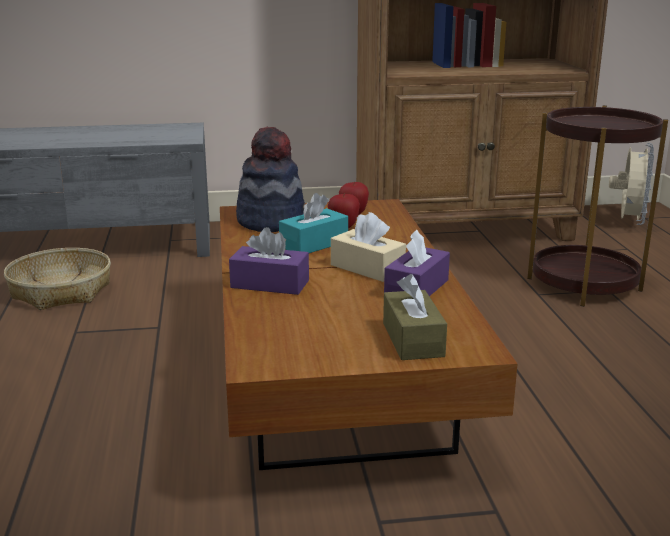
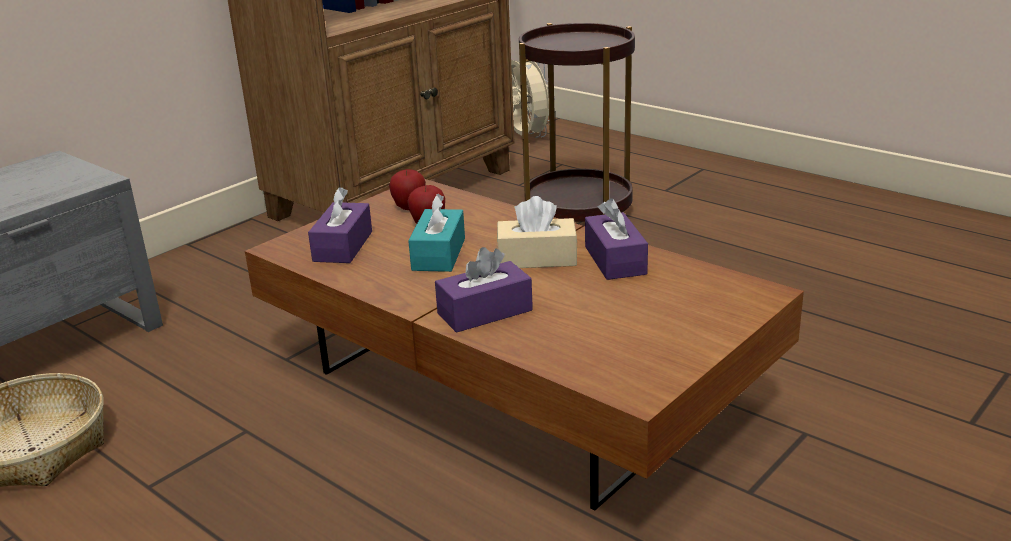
camera: 40 degrees left, 5 degrees up
(271, 221) = (343, 246): hat -> purple tissue box
(413, 340) = (703, 307): brown tissue box -> none

